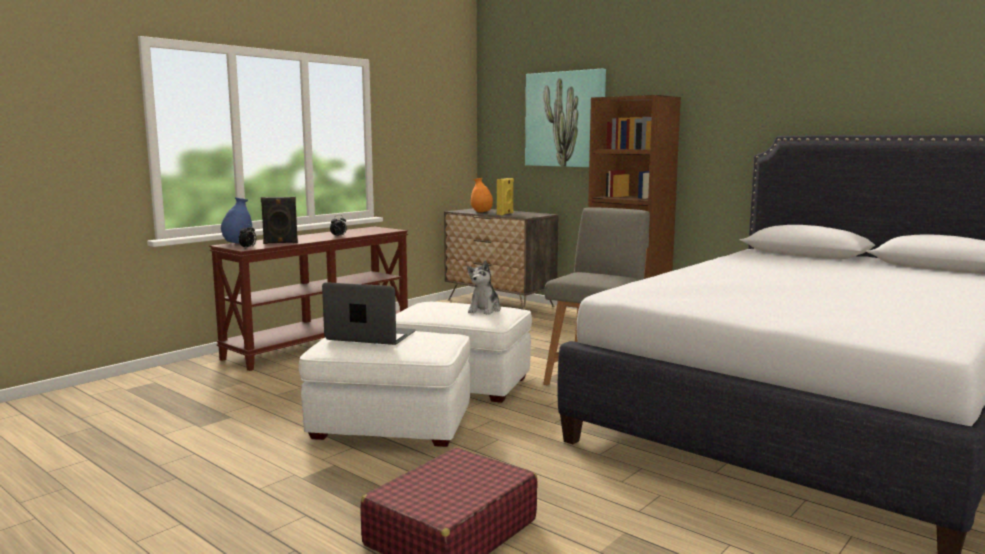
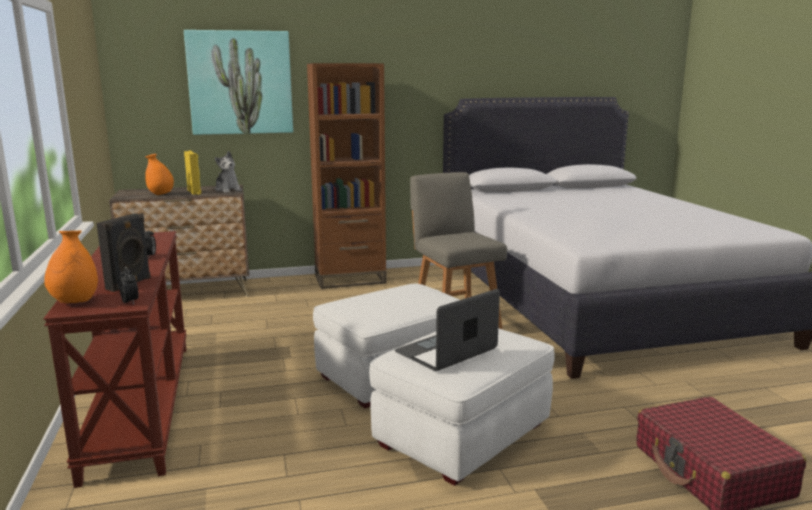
camera: 55 degrees left, 5 degrees up
(237, 243) = (75, 302): blue vase -> orange vase
(484, 310) = (412, 293): plush toy -> plush toy (228, 190)

